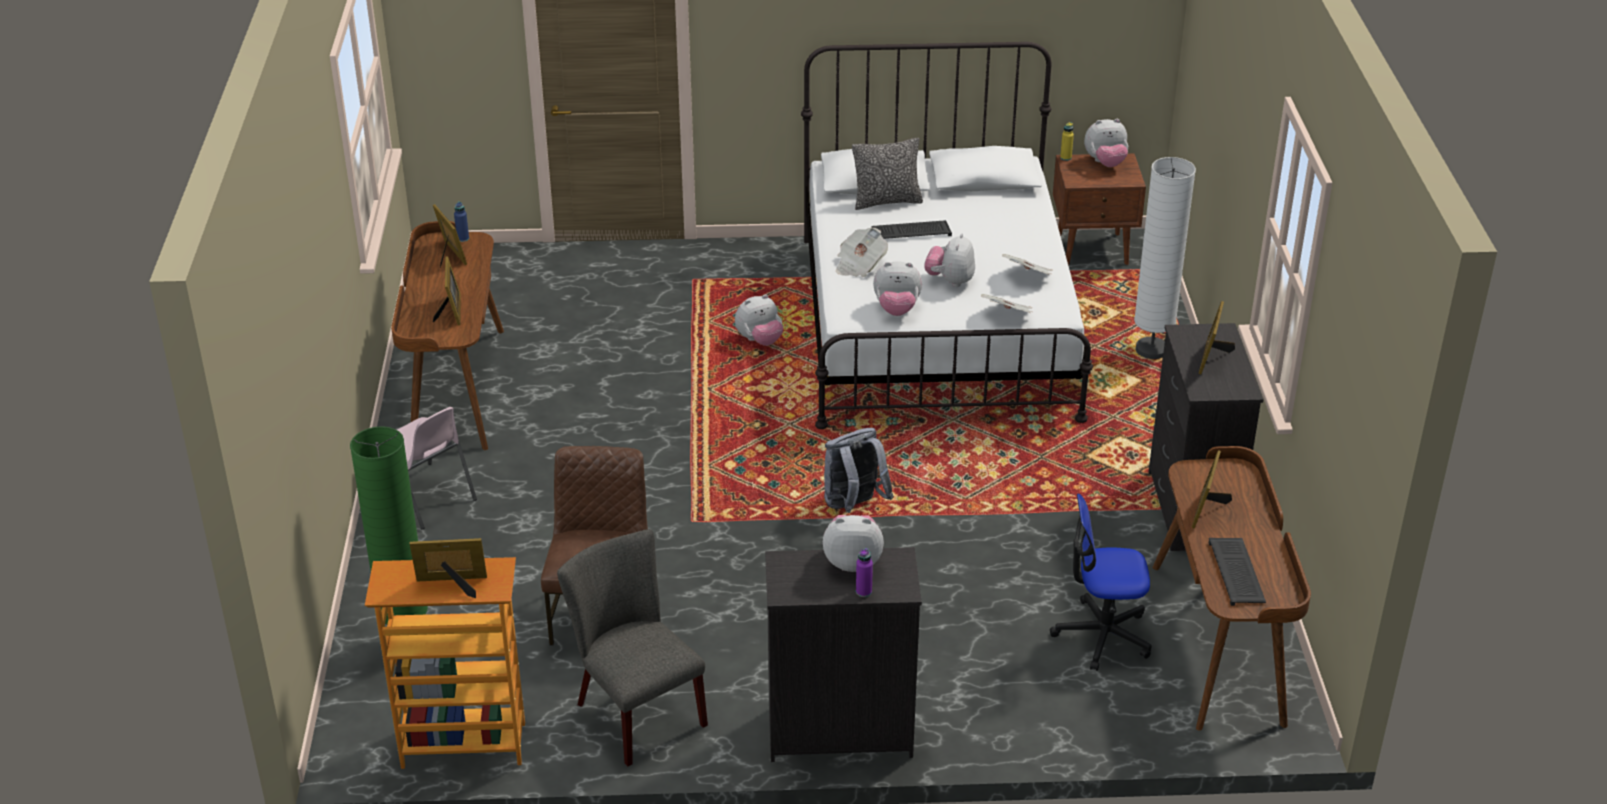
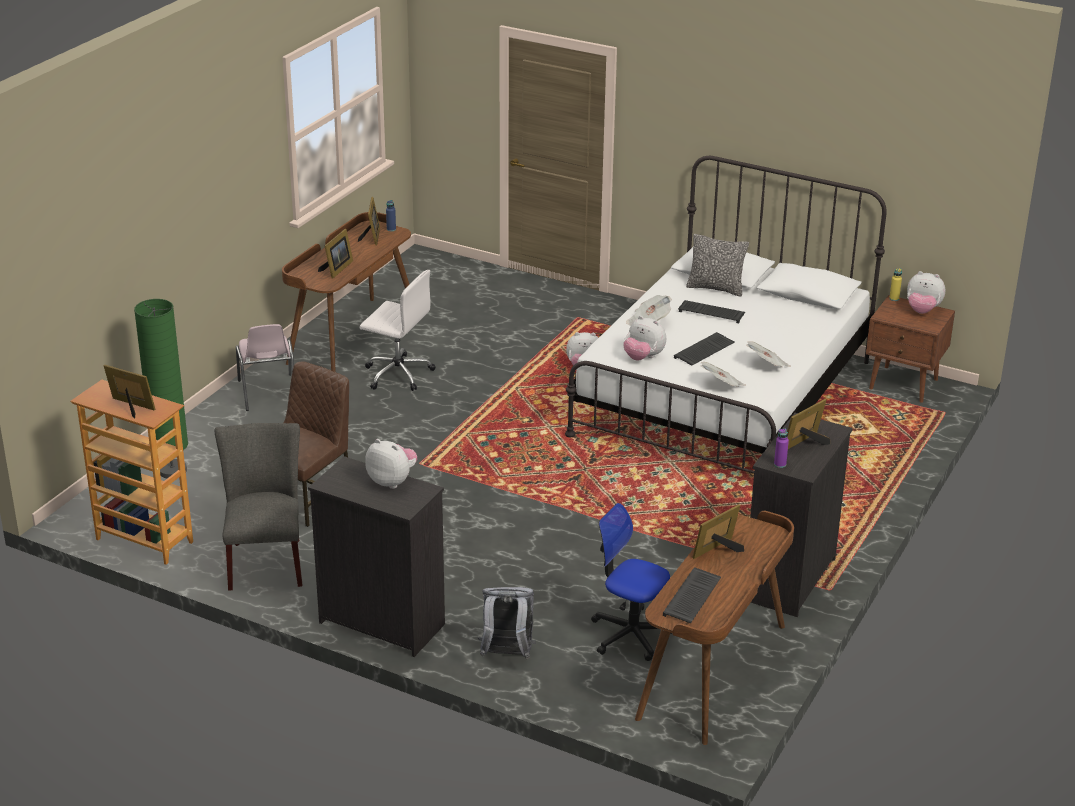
camera: 30 degrees right, 5 degrees down
(556, 418) = (397, 373): none -> white office chair
(854, 506) = (539, 491): grey backpack -> grey backpack (506, 655)
(863, 592) = (378, 501): purple bottle -> purple bottle (780, 464)
(950, 281) = (704, 351): plush toy -> keyboard
(1151, 350) = (876, 465): white floor lamp -> none

